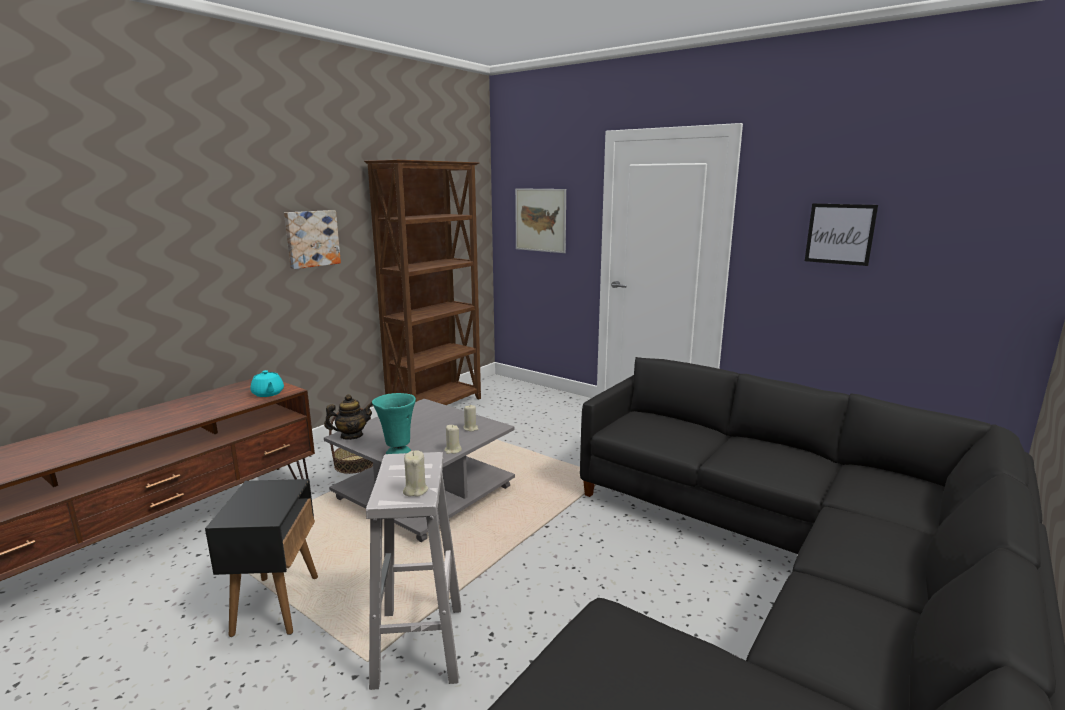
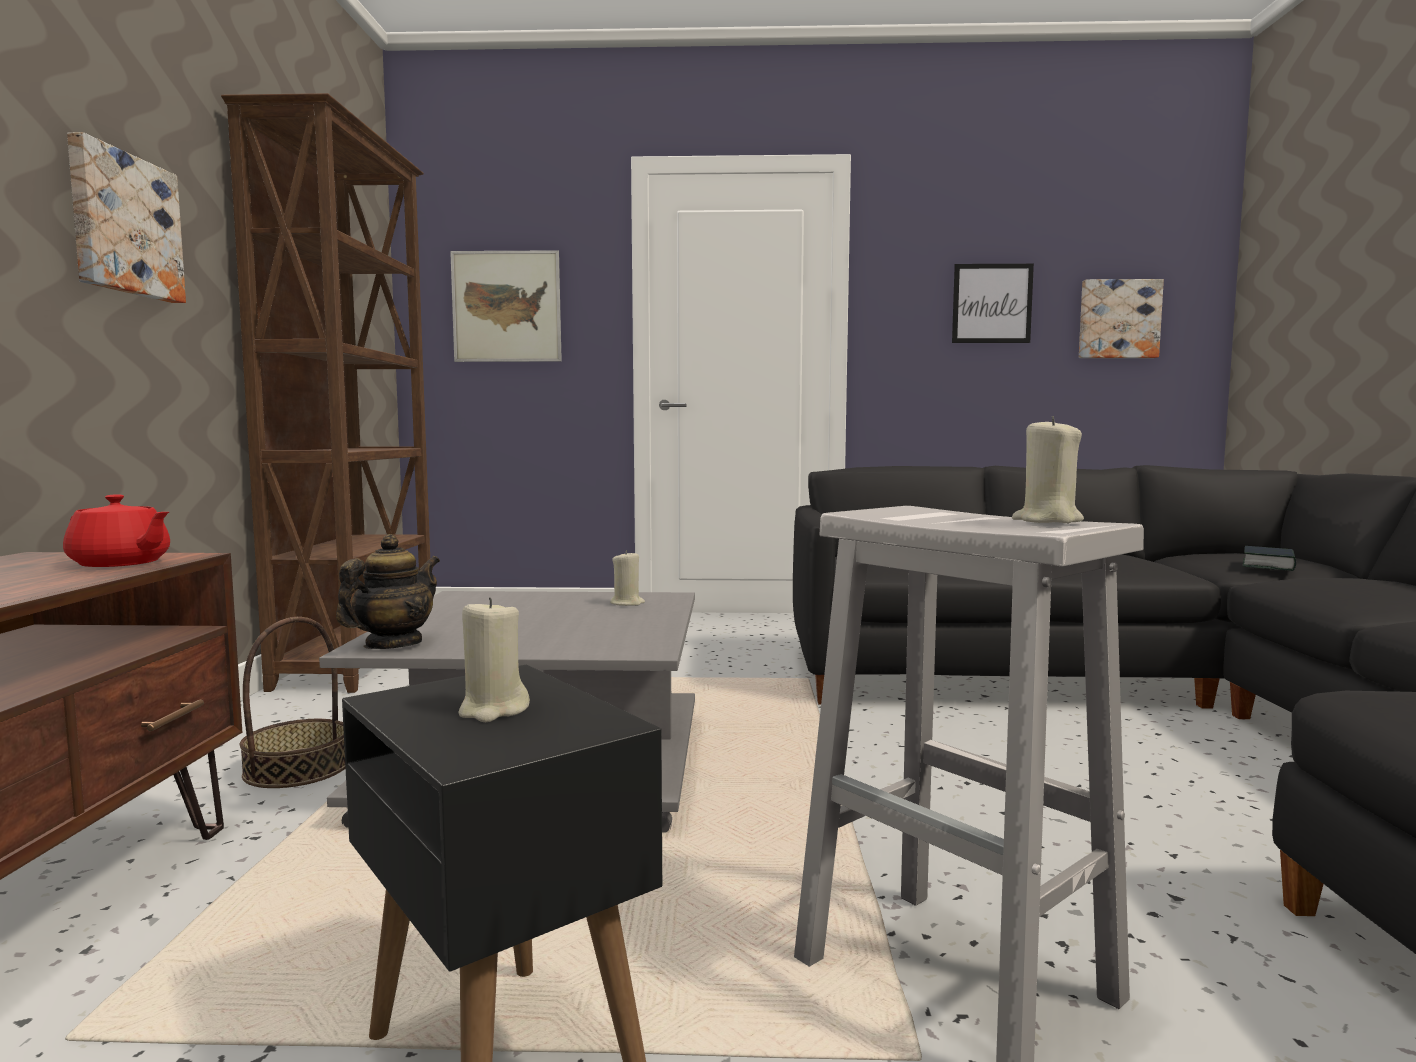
camera: 35 degrees left, 10 degrees down
(268, 394) = (121, 563): turquoise teapot -> red teapot
(397, 453) = (558, 644): turquoise vase -> none
(452, 450) = (662, 625): beige candle -> beige candle (493, 710)
(878, 498) = (1268, 565): none -> book
(952, 253) = (1118, 319): none -> picture

